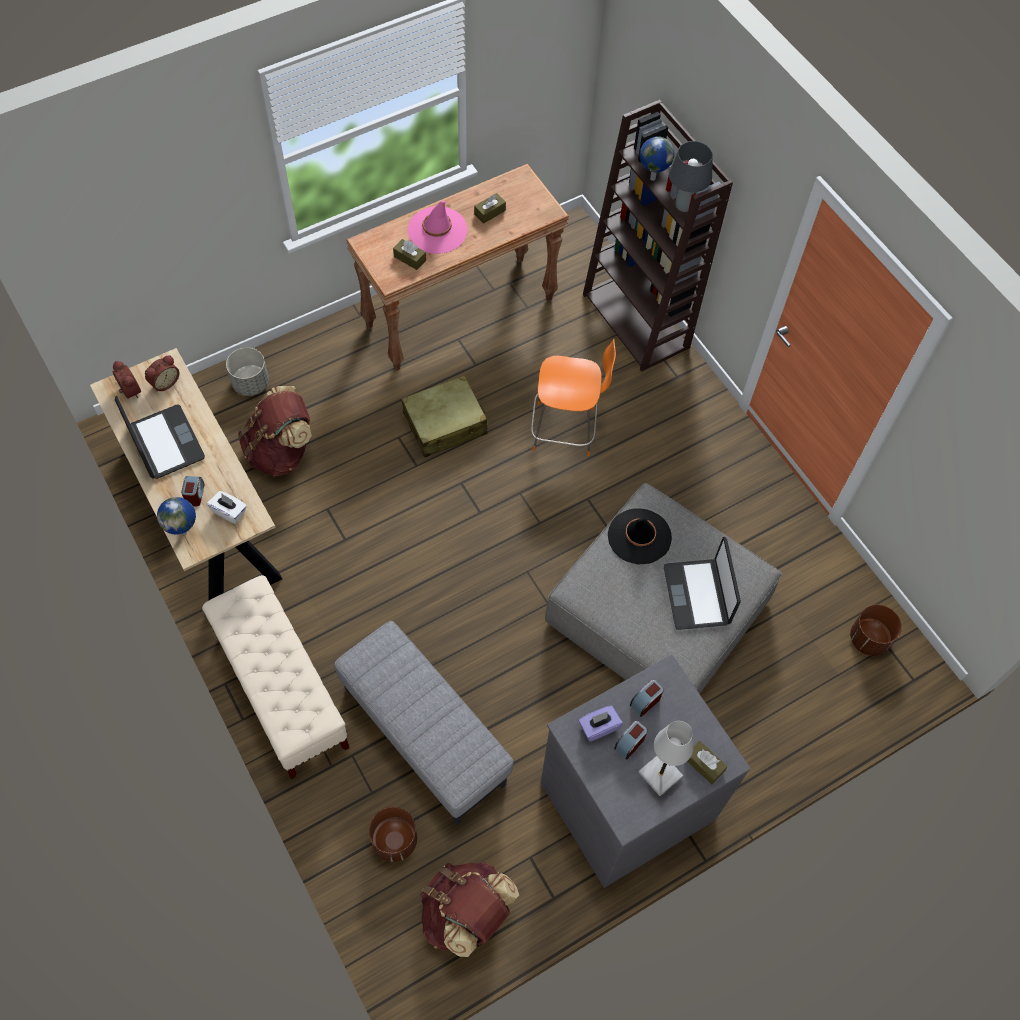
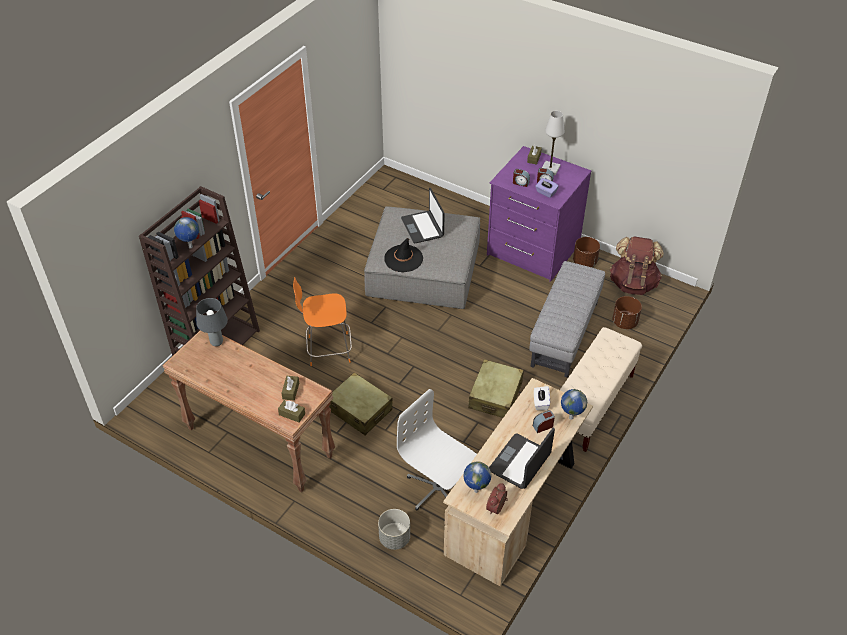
camera: 115 degrees left, 15 degrees down
(164, 382) = (475, 491): alarm clock -> globe
(281, 451) = (438, 489): brown backpack -> white office chair
(372, 582) = (495, 395): none -> beige suitcase
(437, 230) = (256, 387): pink hat -> none
(489, 212) = (223, 366): brown tissue box -> brown tissue box (292, 414)
(566, 430) = (327, 349): orange chair -> orange chair turned 75 degrees counterclockwise
(626, 798) = (532, 250): grey dresser -> purple dresser
(683, 207) = (209, 227): grey table lamp -> grey table lamp (217, 342)
(697, 595) = (423, 227): laptop -> laptop turned 105 degrees clockwise
(869, 639) = (384, 195): brown planter -> brown planter (584, 262)

